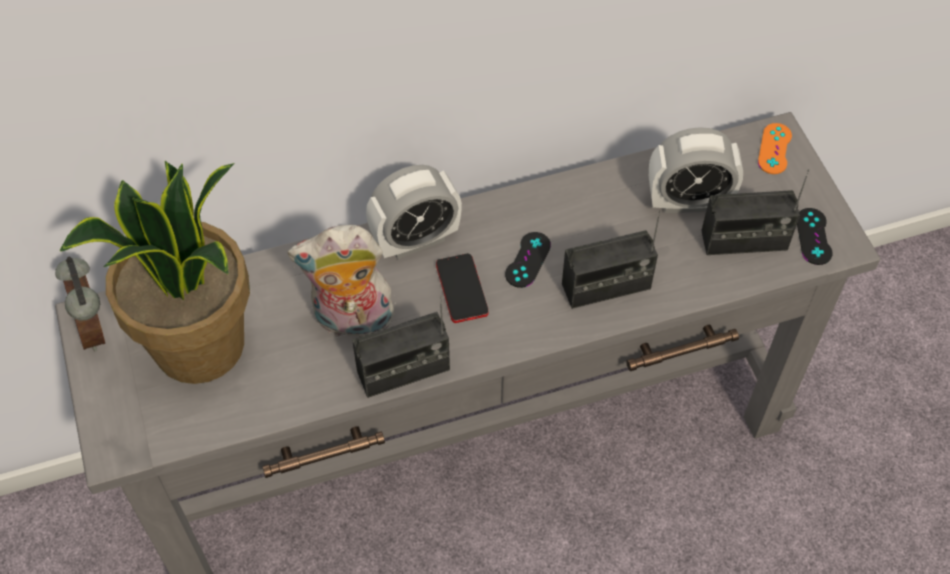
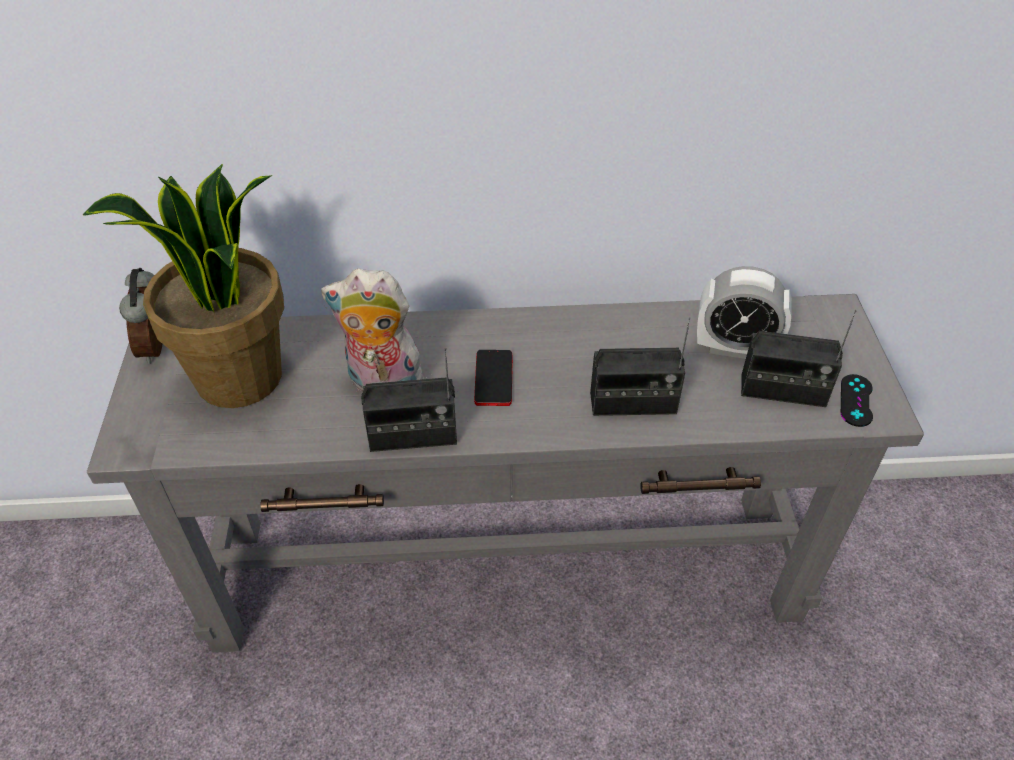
camera: 15 degrees right, 10 degrees down
(415, 240) = (466, 332): alarm clock -> none
(528, 260) = (564, 367): black game controller -> none
(774, 149) = (832, 320): orange game controller -> none

